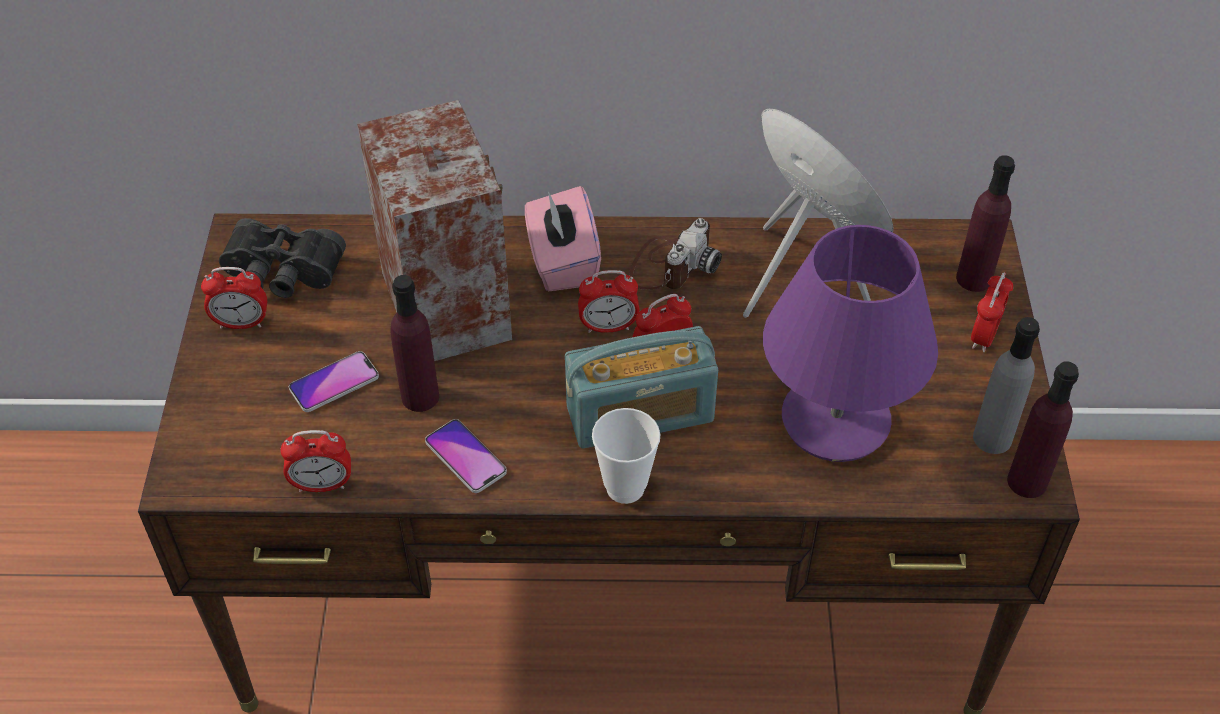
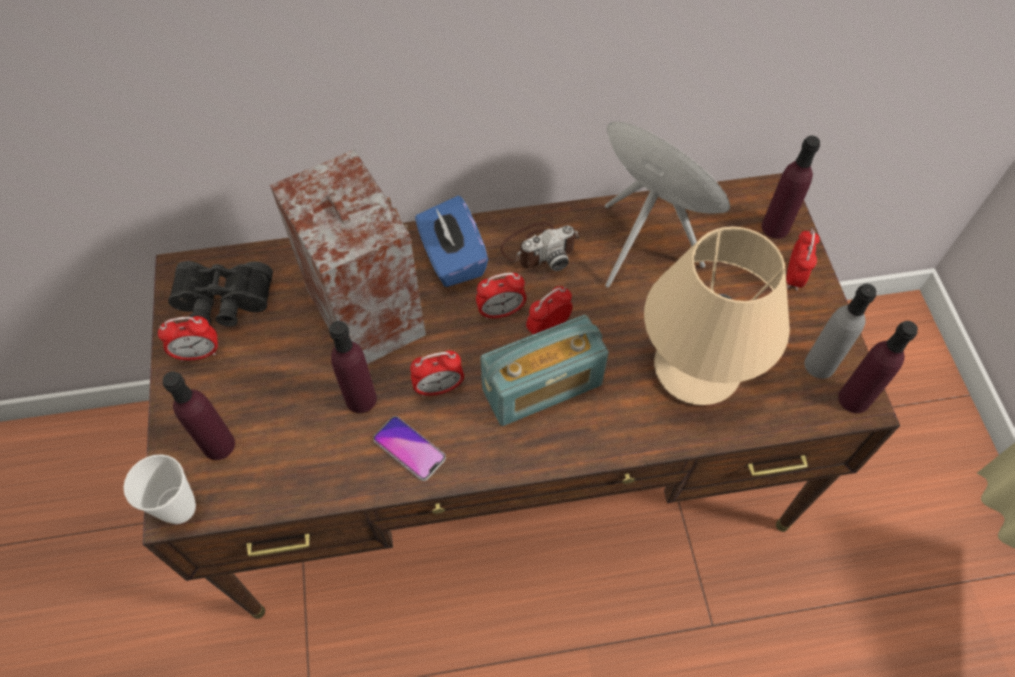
camera: 10 degrees left, 10 degrees up
(245, 421) = (219, 445): none -> purple bottle
(322, 485) = (295, 494): alarm clock -> alarm clock (439, 388)
(334, 383) = (287, 397): phone -> none
(562, 261) = (452, 258): pink tissue box -> blue tissue box
(625, 488) = (544, 455): cup -> cup (179, 508)
(671, 264) = (539, 248): camera -> camera turned 45 degrees clockwise
(835, 422) = (697, 369): purple table lamp -> beige table lamp

